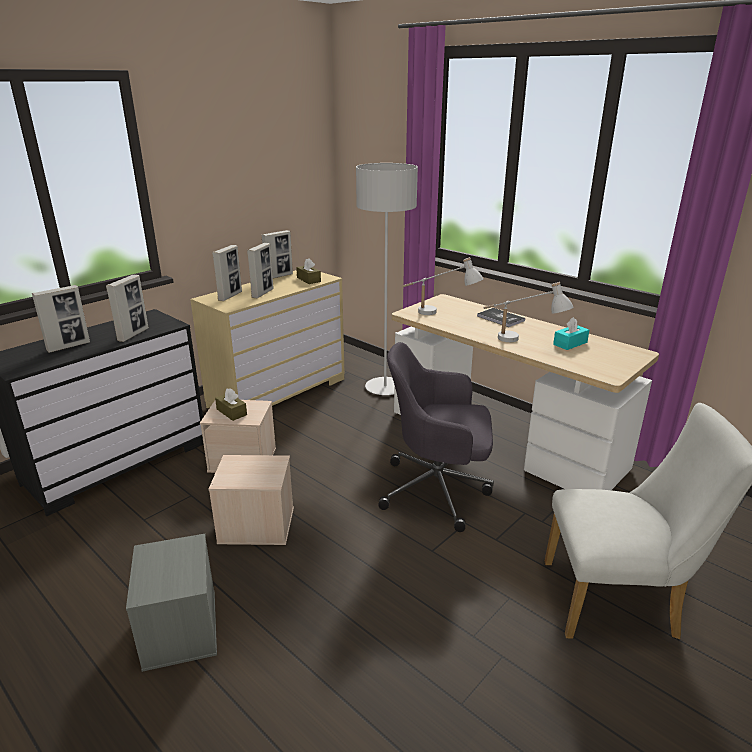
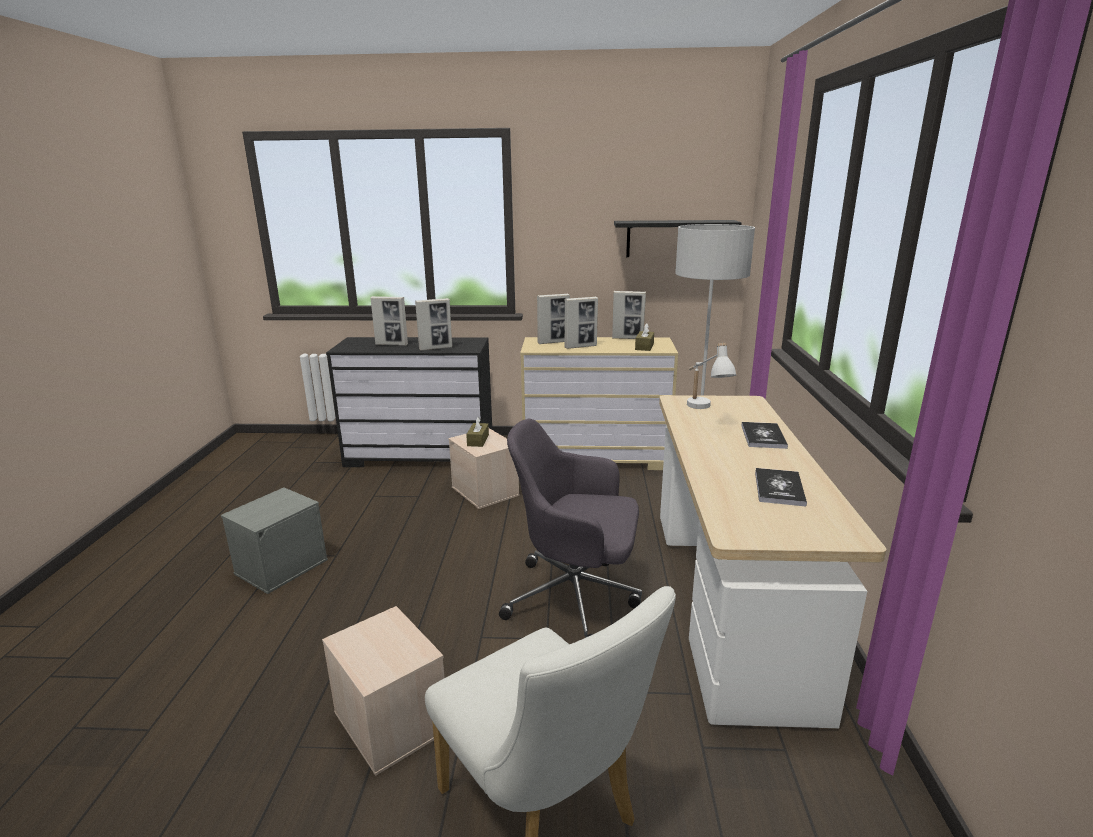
camera: 50 degrees right, 5 degrees down
(255, 526) = (414, 537): beige storage box -> beige storage box (389, 721)
(285, 178) = (672, 238): none -> black shelf
(438, 490) = (575, 598): grey office chair -> grey office chair turned 45 degrees counterclockwise
(521, 342) = (720, 464): white table lamp -> none
(570, 343) = (779, 488): turquoise tissue box -> book

